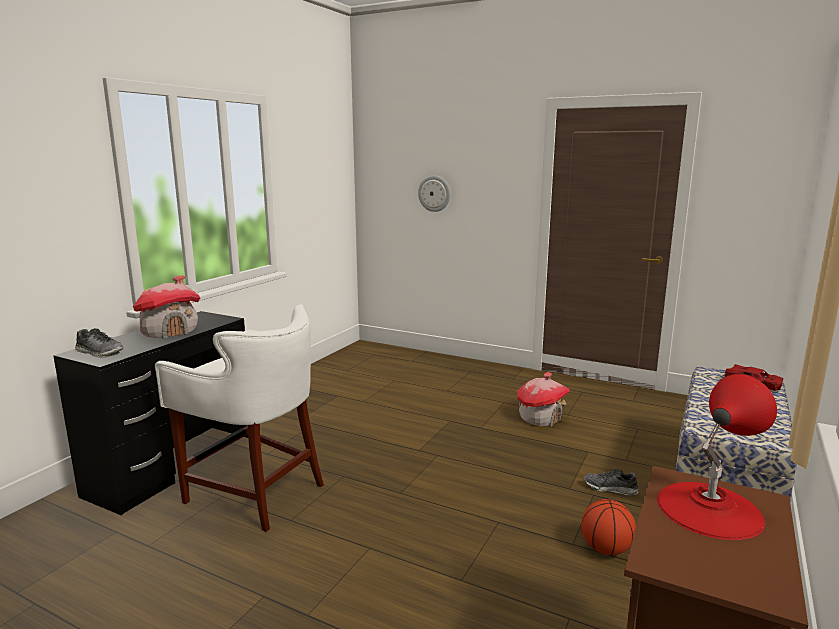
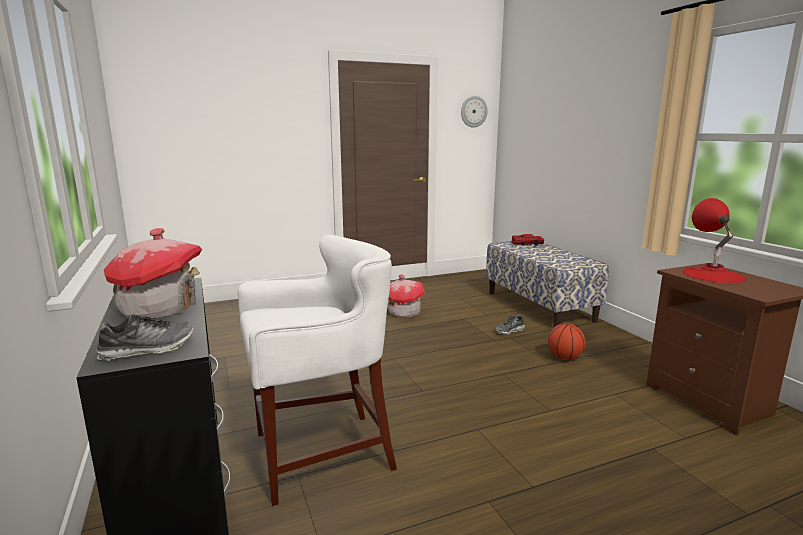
camera: 50 degrees left, 0 degrees up
(434, 193) = (223, 137): wall clock -> wall clock (473, 111)

